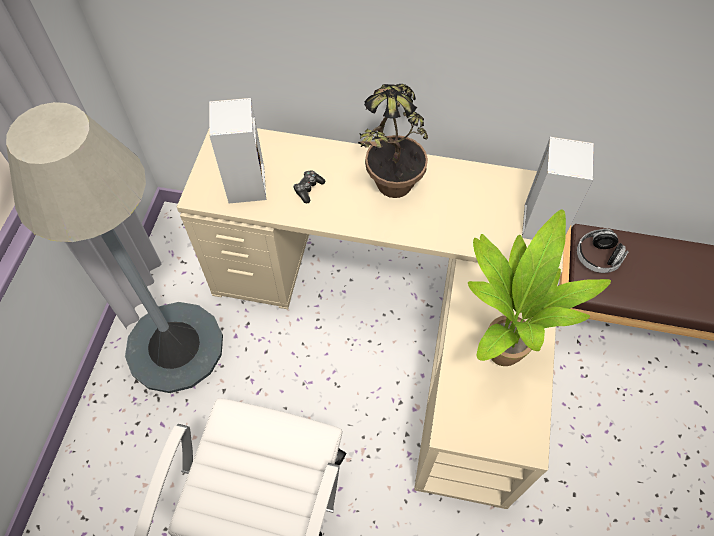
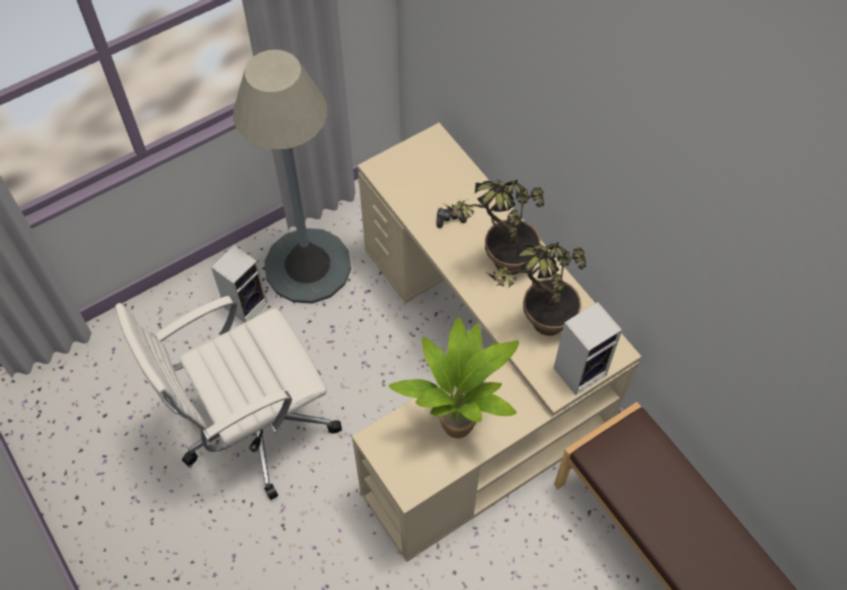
camera: 45 degrees right, 0 degrees up
(245, 184) = (414, 183): speaker -> speaker (246, 303)
(471, 216) = (536, 325): none -> potted plant
(597, 257) = (627, 443): headphones -> none

